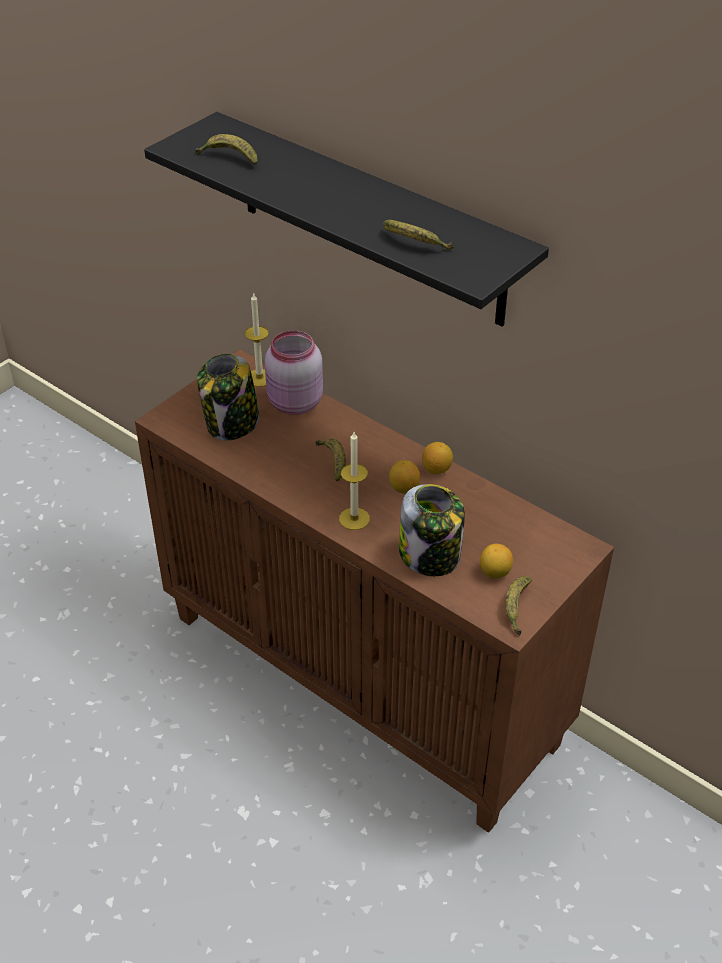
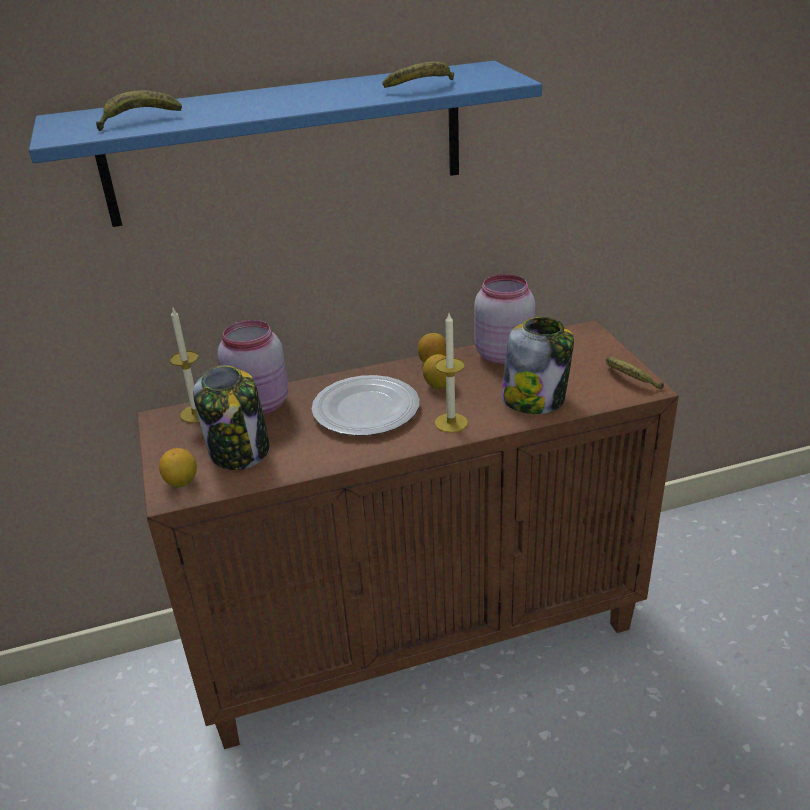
camera: 55 degrees left, 10 degrees down
(333, 462) = (364, 410): banana -> plate
(369, 220) = (286, 144): black shelf -> blue shelf
(489, 506) = (502, 354): none -> pink jar
(495, 572) = (581, 376): lemon -> lemon (181, 482)

